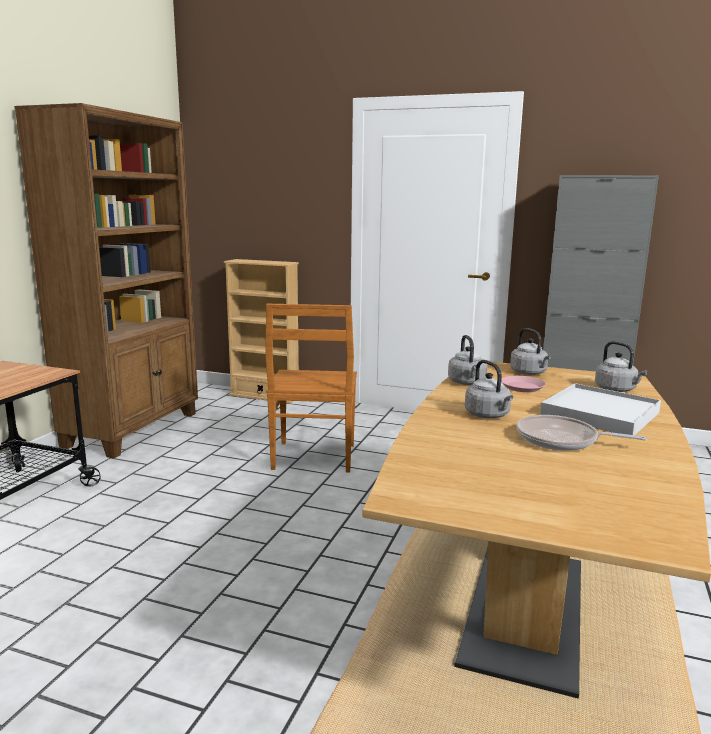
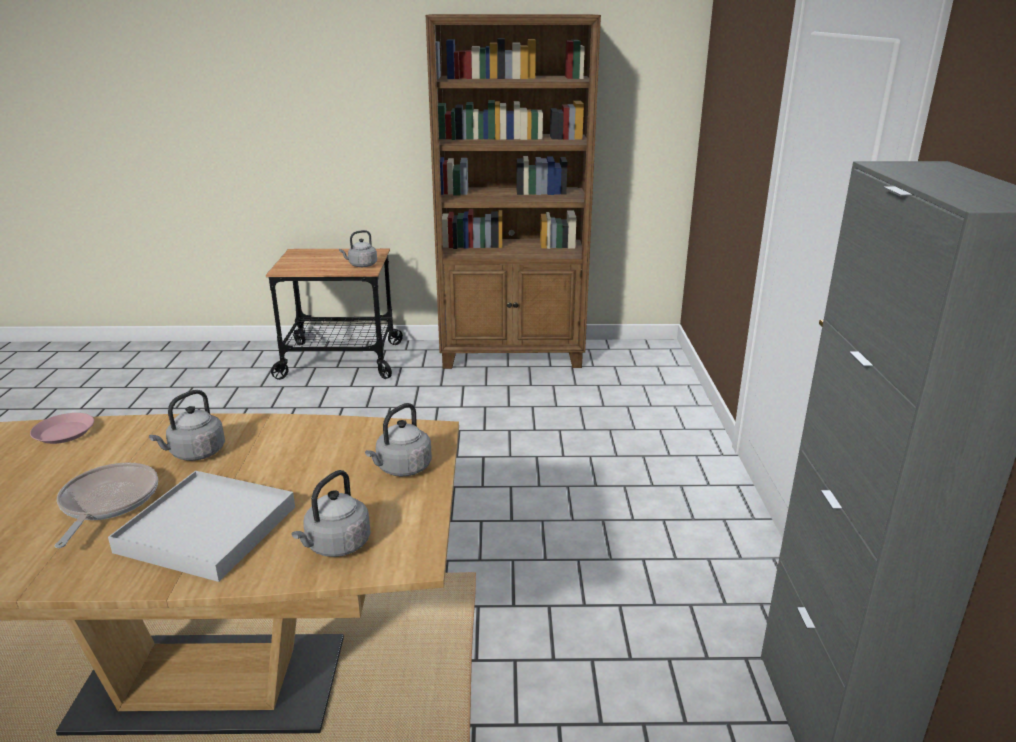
camera: 70 degrees right, 10 degrees up
(264, 396) = (681, 387): beige bookcase -> none
(313, 458) = (517, 465): brown chair -> none
(467, 383) = (329, 430): grey kettle -> grey kettle (361, 265)
(522, 387) = (323, 467): pink plate -> pink plate (64, 432)

